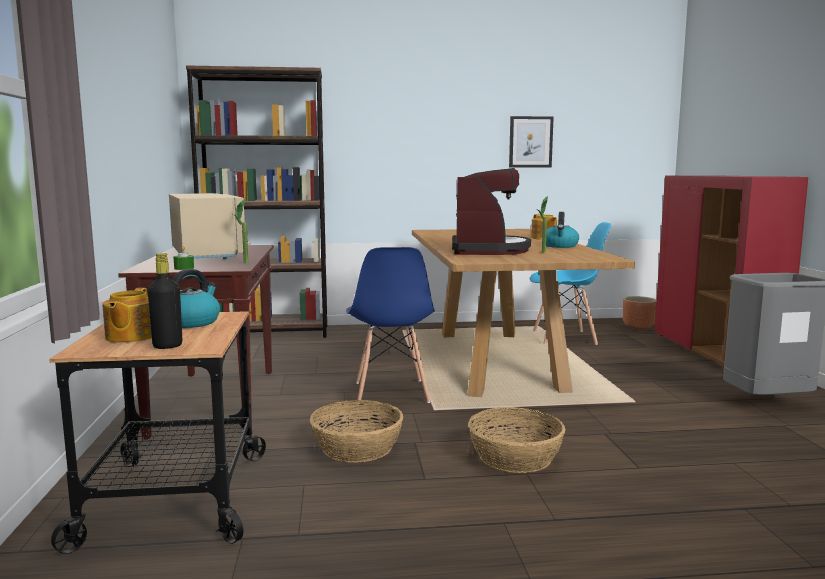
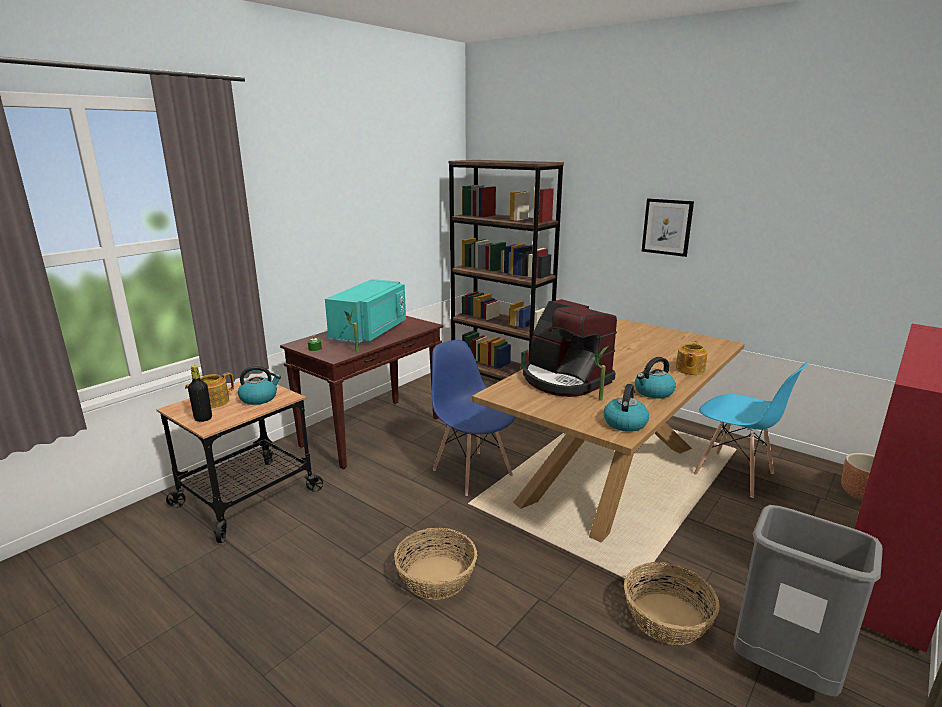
camera: 45 degrees right, 10 degrees up
(208, 254) = (371, 331): beige microwave -> turquoise microwave
(357, 448) = (371, 511): basket -> basket (666, 618)
(390, 392) = (472, 472): blue chair -> blue chair turned 105 degrees clockwise
(488, 250) = (565, 379): coffee machine -> coffee machine turned 90 degrees clockwise
(530, 142) = (774, 243): picture -> picture (667, 227)
(594, 255) = (625, 423): none -> kettle

